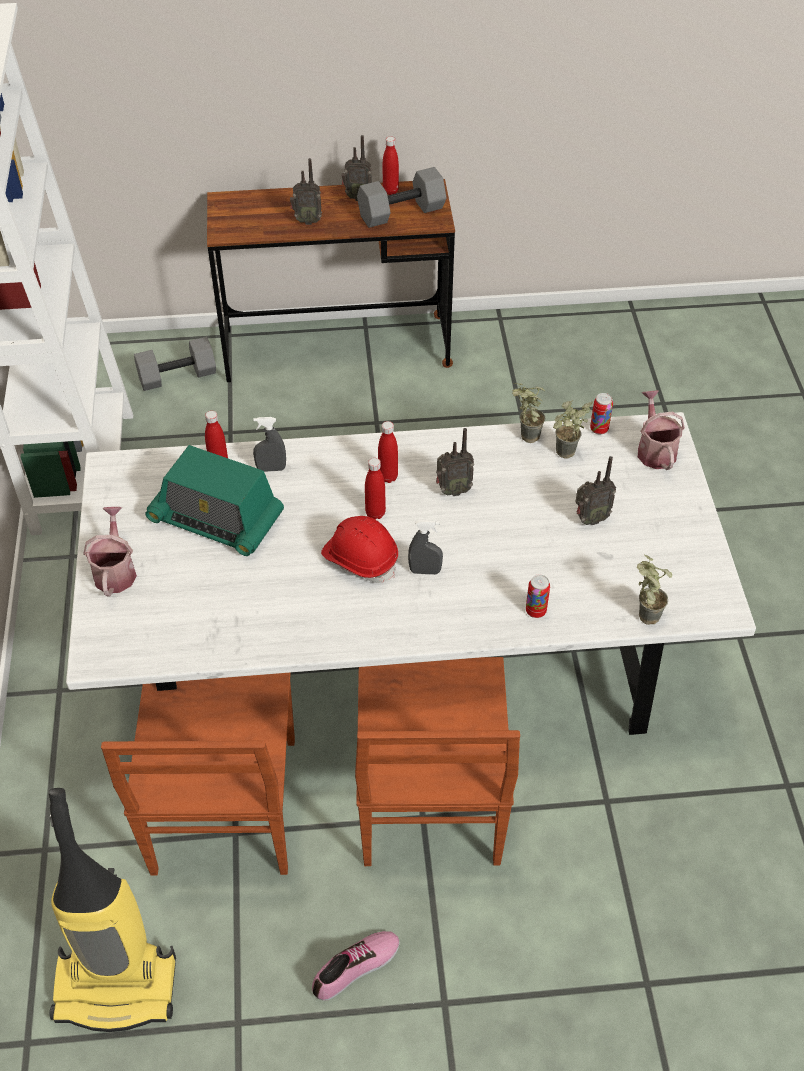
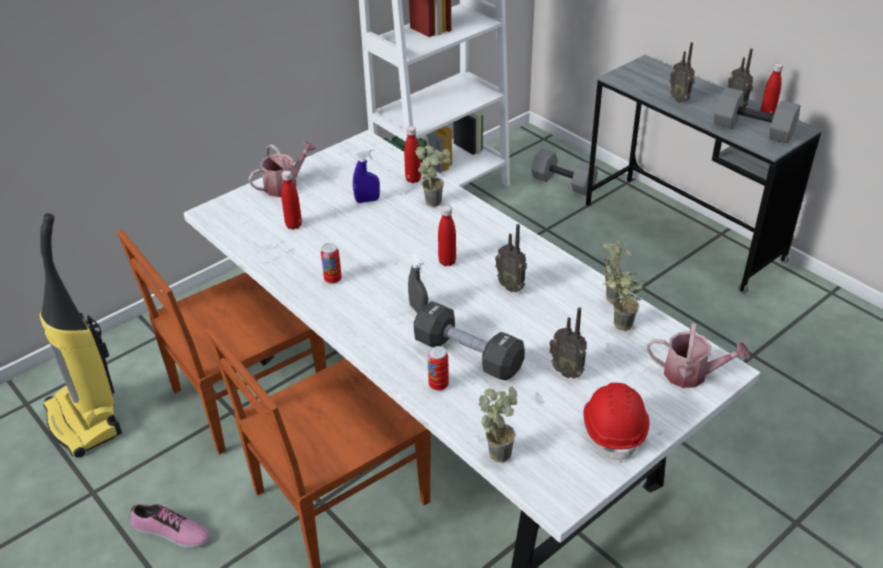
camera: 55 degrees right, 10 degrees down
(216, 519) = (367, 200): radio -> blue spray bottle
(271, 469) = (435, 200): grey spray bottle -> potted plant
(336, 348) = (682, 232): brown desk -> grey desk
(360, 559) = (398, 275): red hard hat -> red hard hat (614, 429)
(388, 477) = (488, 251): red bottle -> red bottle (293, 225)
(515, 570) = (468, 355): none -> black dumbbell
(599, 429) = (672, 331): can -> can (333, 279)
(654, 450) = (691, 374): watering can -> watering can turned 60 degrees clockwise

